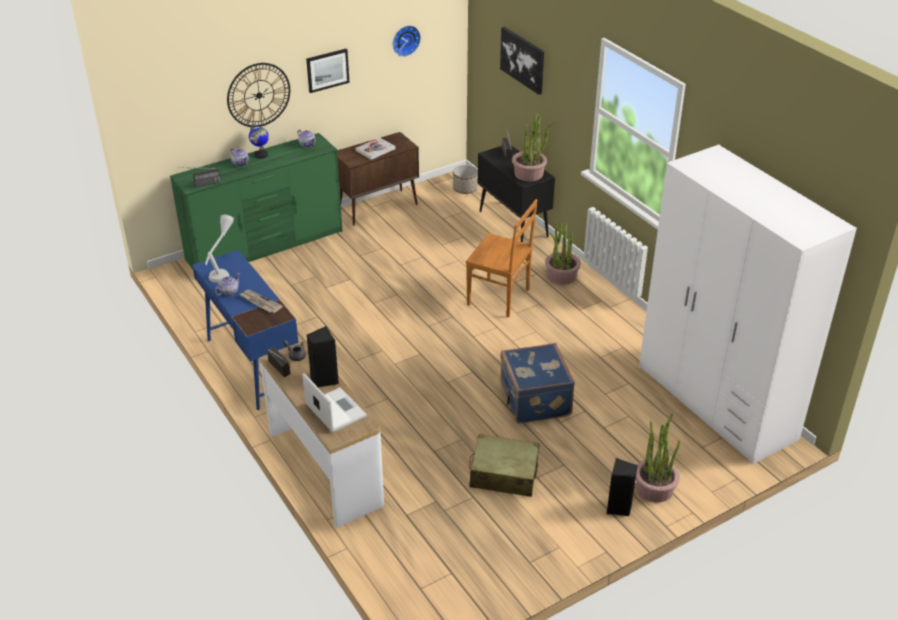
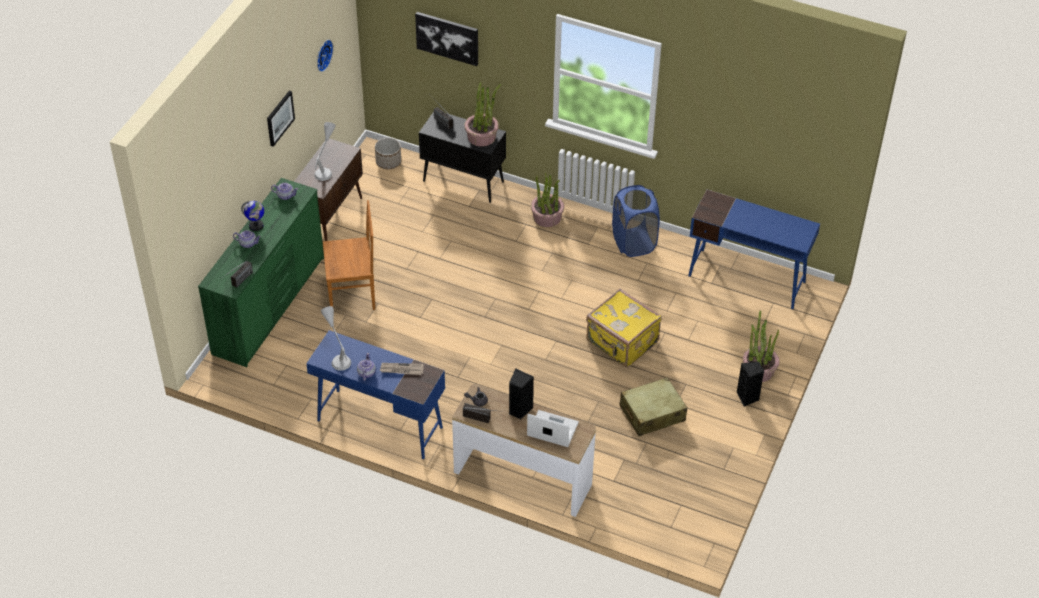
camera: 35 degrees left, 10 degrees up
(259, 95) = (242, 172): wall clock -> none
(375, 149) = (326, 168): book -> grey table lamp
(500, 297) = (517, 262): brown chair -> brown chair (353, 293)
(533, 400) = (621, 342): blue suitcase -> yellow suitcase
(625, 326) = (634, 242): none -> blue laundry basket
(716, 402) = (747, 278): white wardrobe -> blue desk

